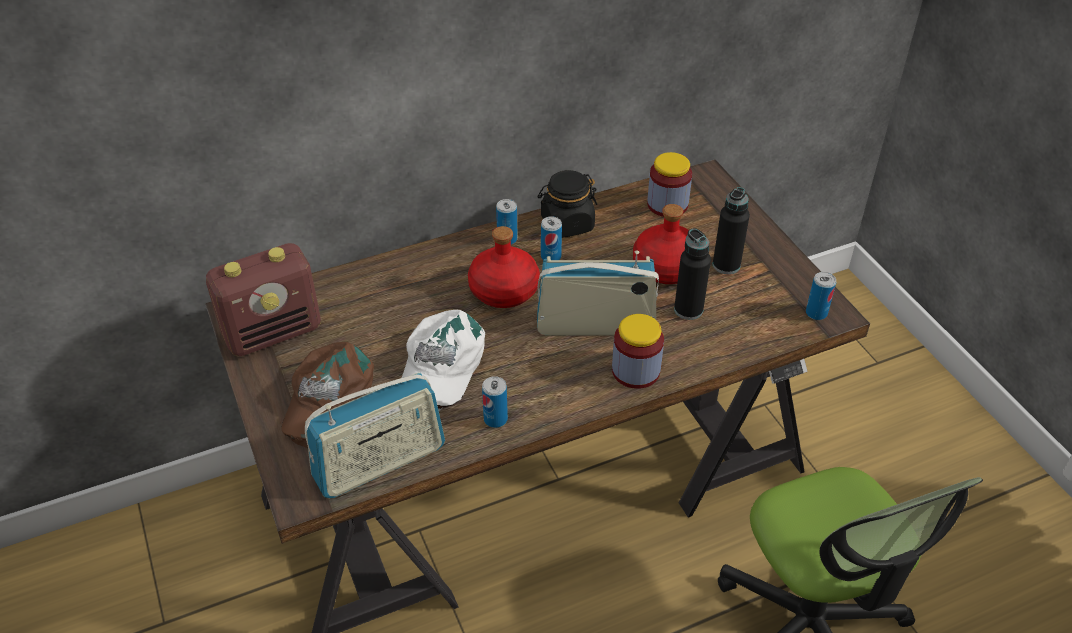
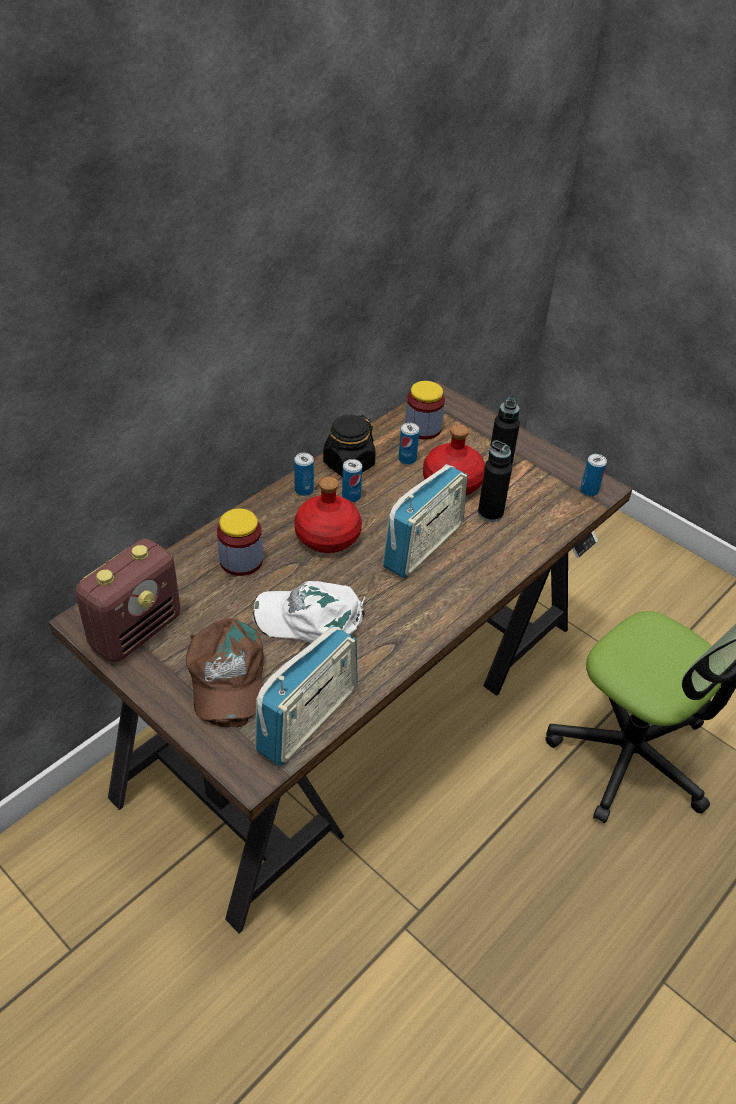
camera: 25 degrees left, 0 degrees up
(440, 365) = (310, 617): white cap -> white cap turned 105 degrees clockwise
(495, 419) = (386, 650): can -> can (407, 459)
(595, 325) = (423, 546): radio -> radio turned 150 degrees clockwise
(635, 371) = (478, 576): jar -> jar (241, 560)

